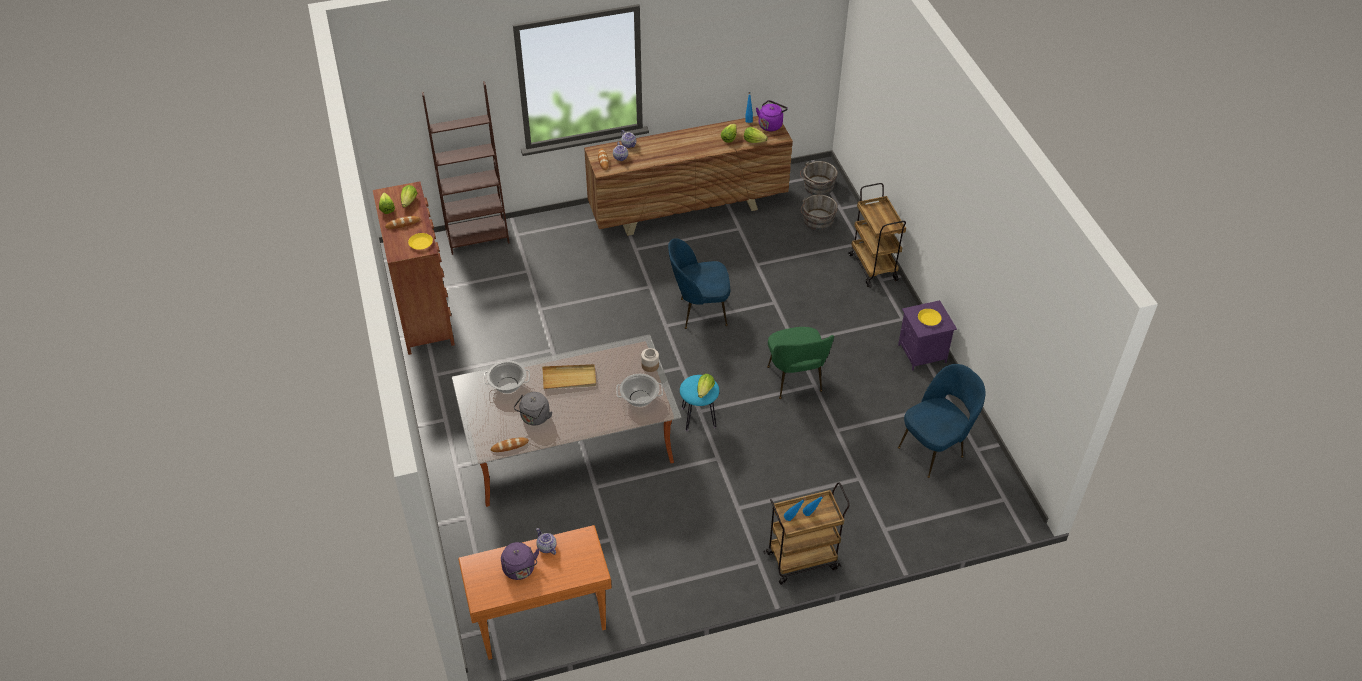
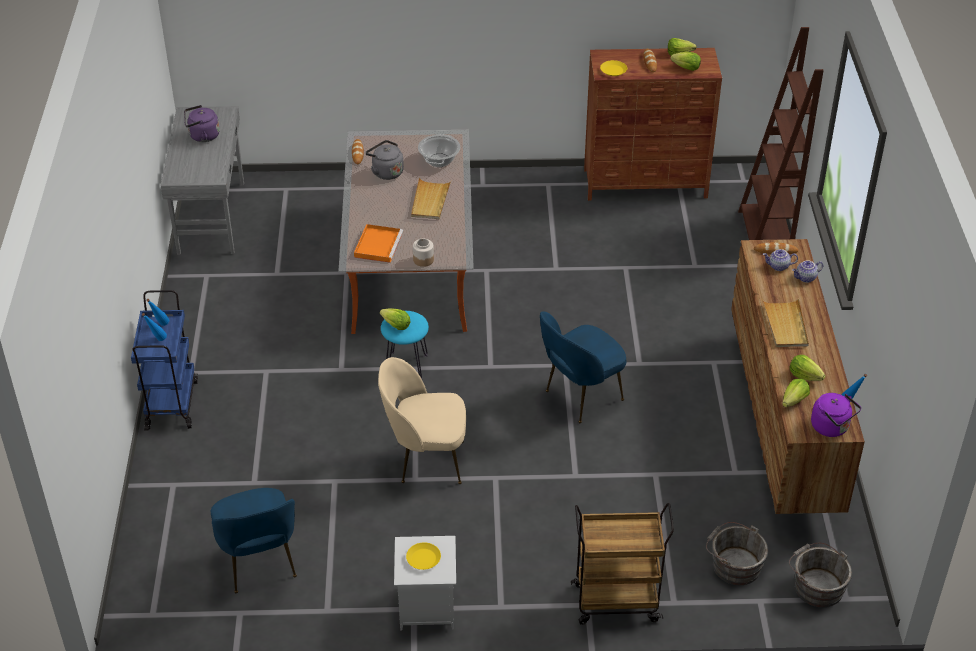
camera: 105 degrees right, 5 degrees down
(540, 620) = (211, 218): orange console table -> grey console table
(546, 547) = (217, 153): teapot -> none
(639, 398) = (378, 244): cooking pot -> orange tray
(682, 149) = (785, 325): none -> beige tray
(698, 312) = (579, 398): blue chair -> blue chair turned 135 degrees counterclockwise
(795, 383) = (425, 461): green chair -> beige chair
(801, 561) = (172, 404): brown cart -> blue cart
(923, 354) = (425, 609): purple nightstand -> grey nightstand

